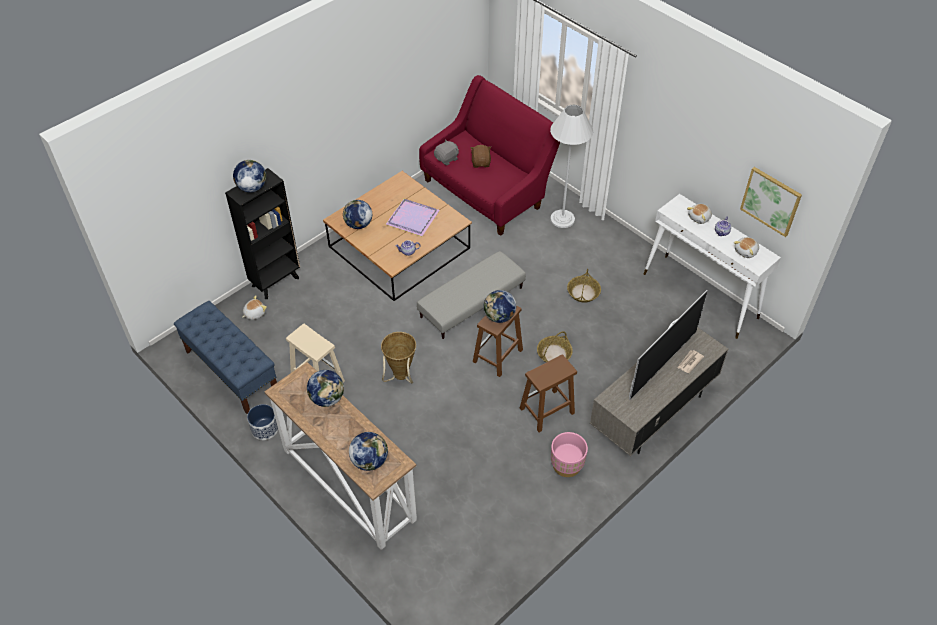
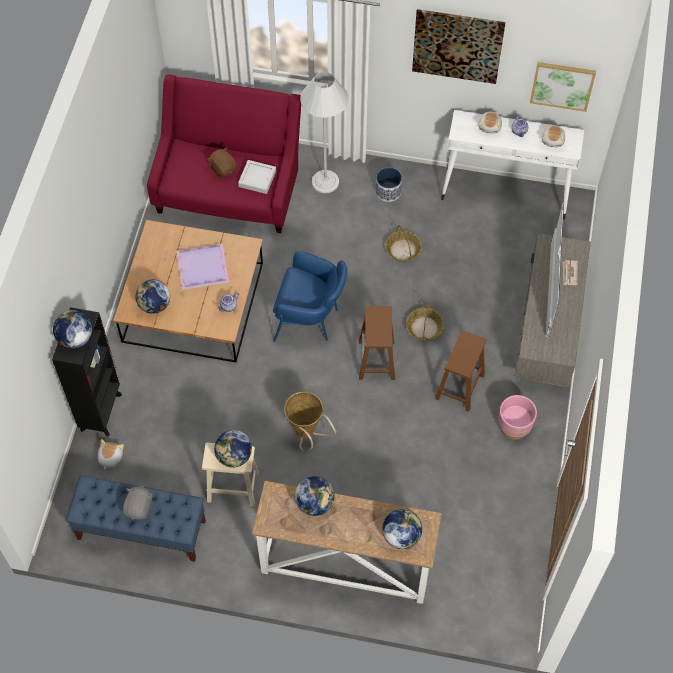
camera: 35 degrees left, 10 degrees up
(264, 429) = (224, 565): planter -> planter (388, 191)
(447, 159) = (185, 183): grey plush toy -> grey plush toy (139, 507)
(471, 302) = (310, 320): grey ottoman -> blue armchair
(499, 180) = (257, 179): none -> grey tray
(499, 317) = (379, 326): globe -> globe (234, 456)
(693, 126) = (457, 46): none -> picture

